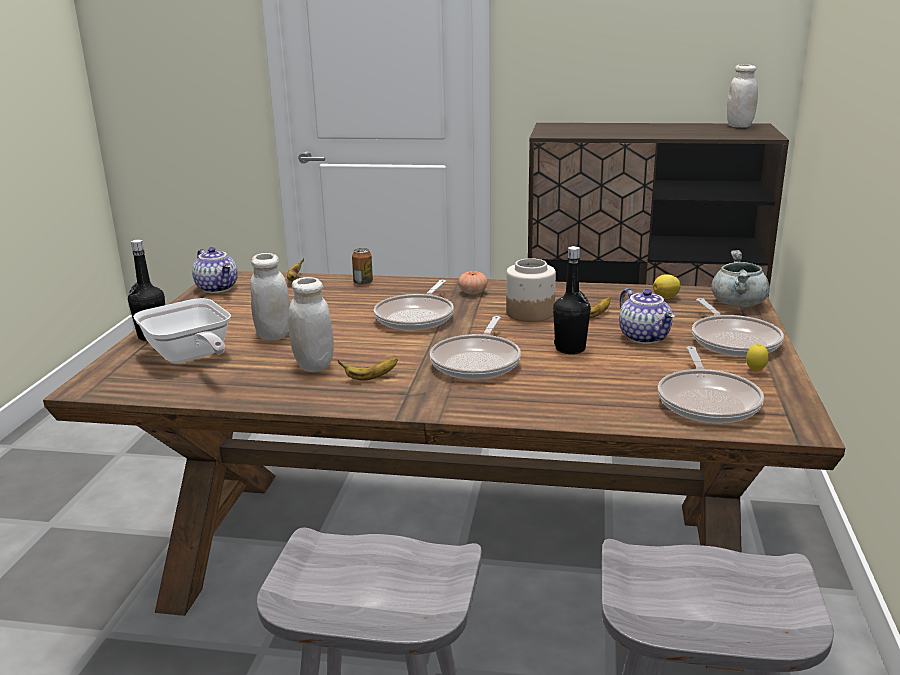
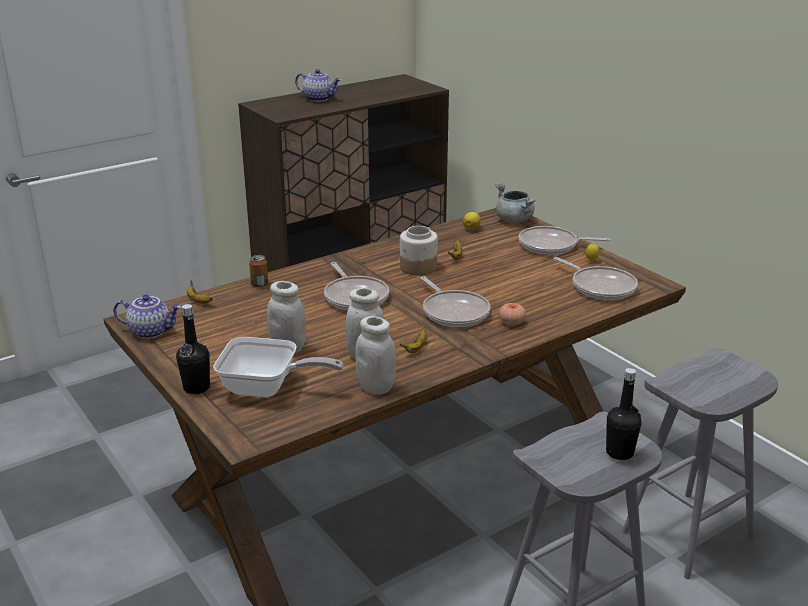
camera: 45 degrees left, 5 degrees up
(472, 292) = (353, 265): tomato -> tomato (511, 322)
(570, 349) = (485, 283): black bottle -> black bottle (619, 452)
(645, 337) = (508, 260): teapot -> teapot (319, 98)
(733, 340) = (551, 245): frying pan -> frying pan turned 150 degrees clockwise
(739, 126) = (392, 80): white jar -> white jar (376, 387)

